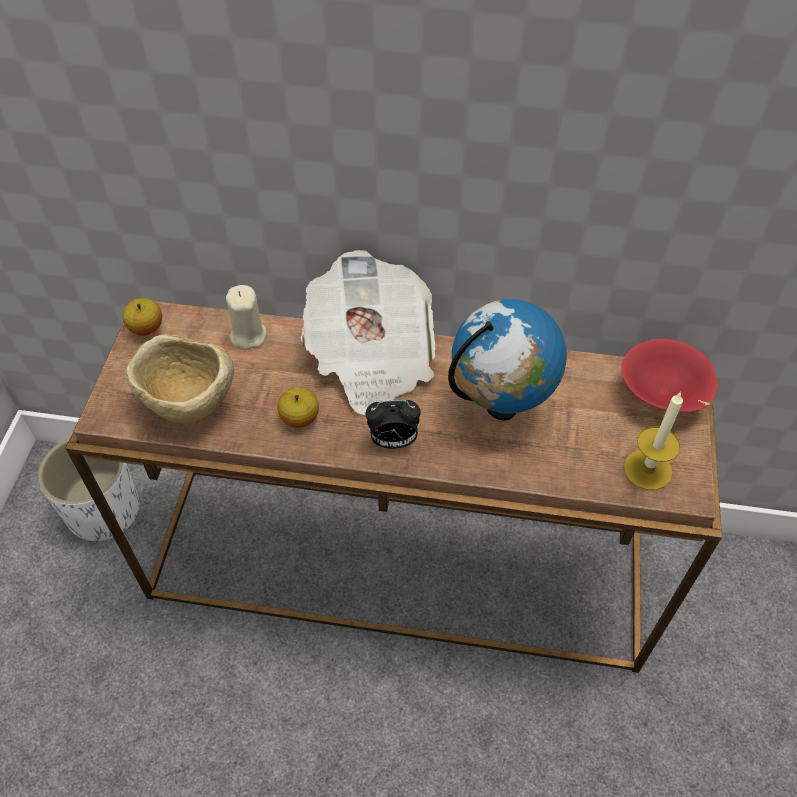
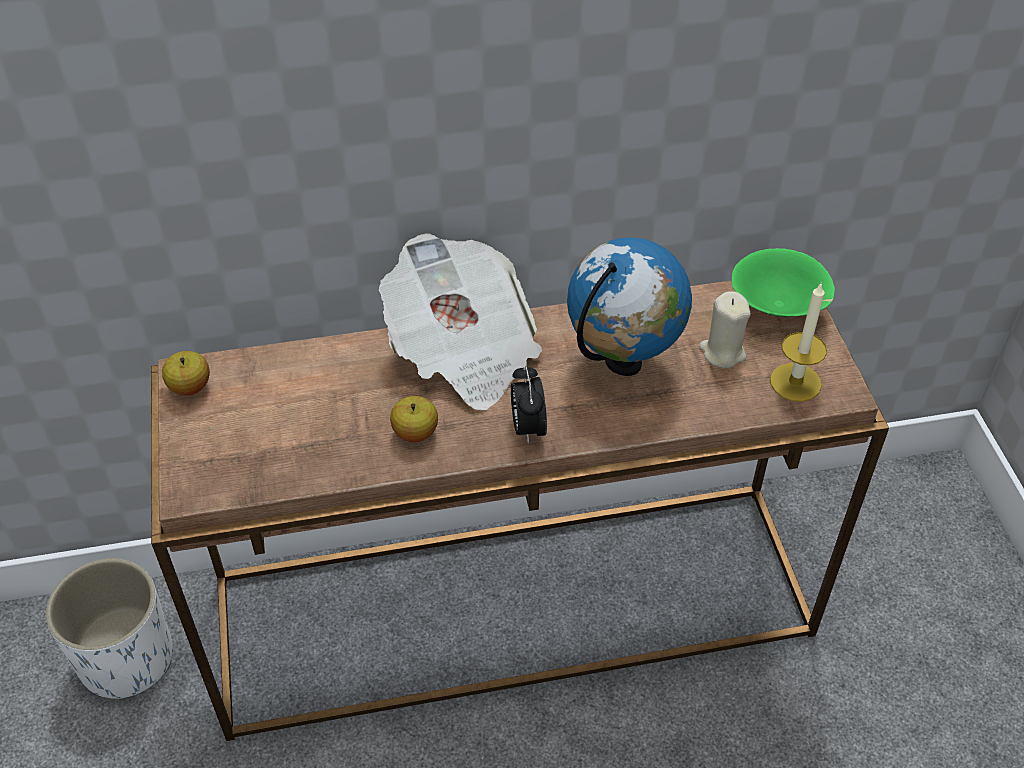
camera: 20 degrees left, 5 degrees down
(190, 405) = (283, 453): beige bowl -> none
(248, 335) = (313, 364): beige candle -> beige candle (722, 352)
(393, 441) = (527, 427): alarm clock -> alarm clock turned 105 degrees clockwise
(662, 396) = (778, 309): red bowl -> green bowl

